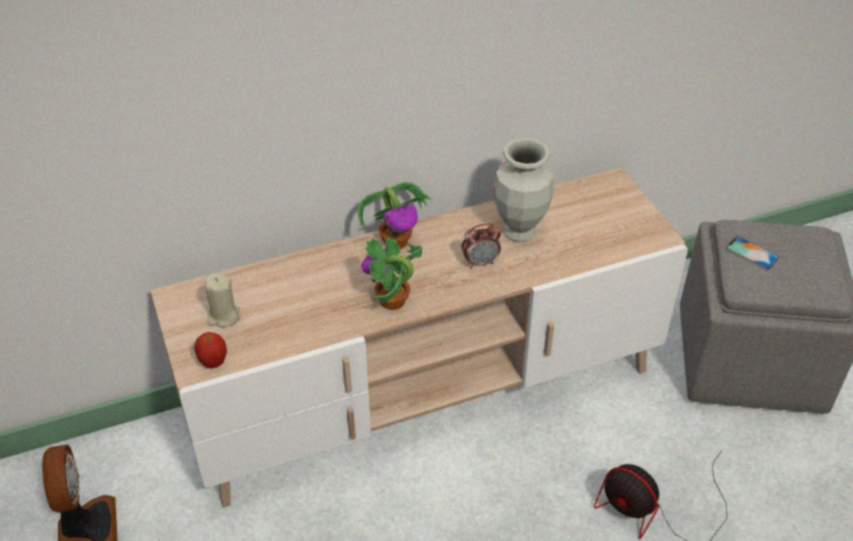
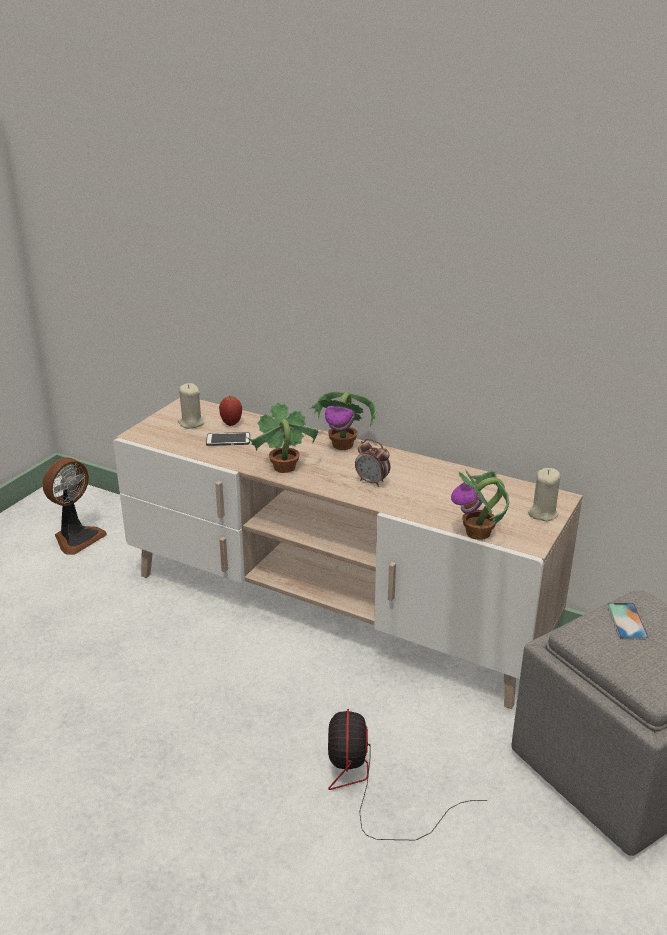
camera: 50 degrees right, 15 degrees down
(213, 363) = (149, 437): apple -> apple (231, 424)
(293, 309) = (228, 440): none -> phone
(519, 232) = (429, 483): vase -> none
(621, 253) = (478, 533): none -> potted plant
(627, 203) = (542, 513): none -> beige candle

